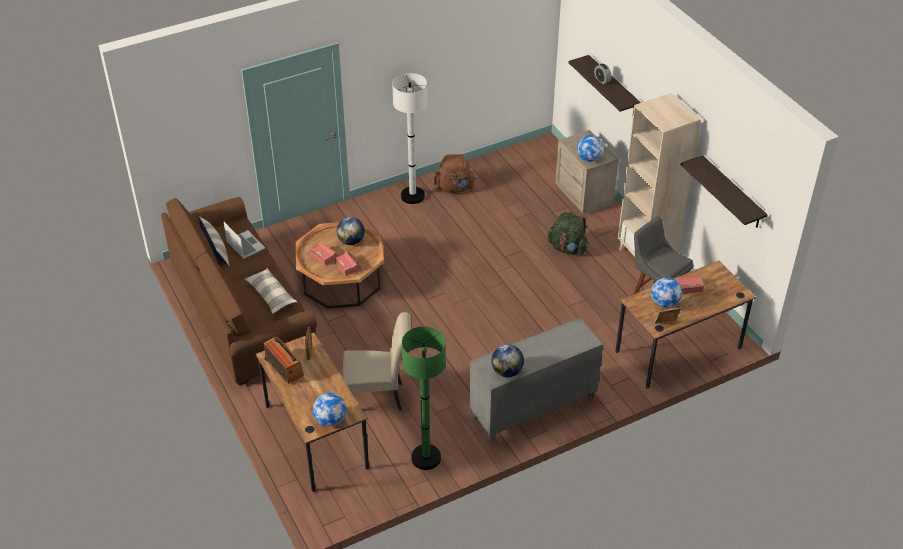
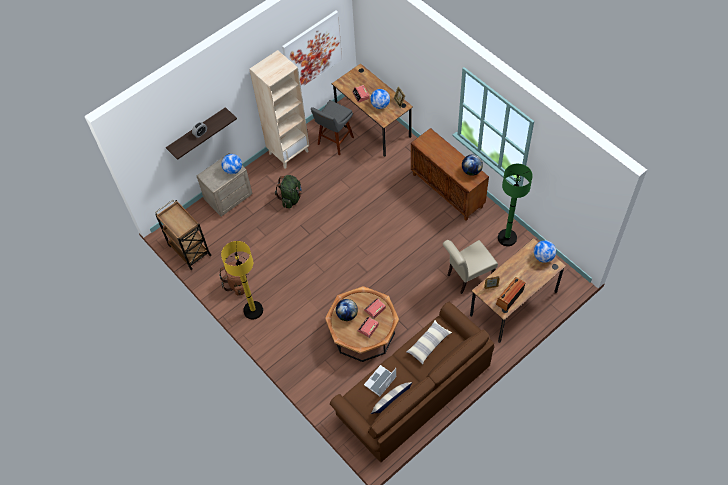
camera: 100 degrees left, 15 degrees up
(378, 397) = (467, 277): beige chair -> beige chair turned 105 degrees counterclockwise
(412, 196) = (253, 310): white floor lamp -> yellow floor lamp
(516, 156) = (189, 249): none -> brown cart
(532, 409) = (448, 191): grey cabinet -> brown cabinet
(732, 193) = (312, 52): shelf -> picture

